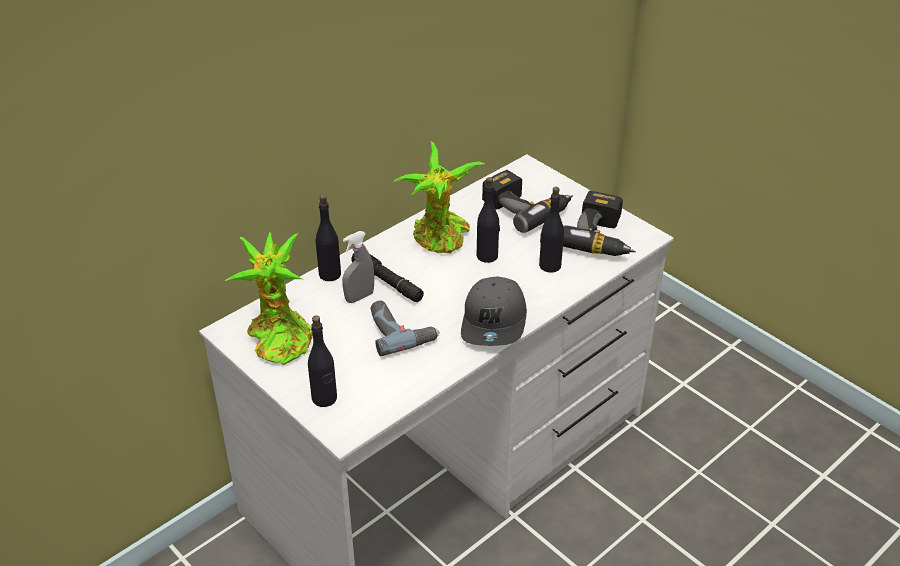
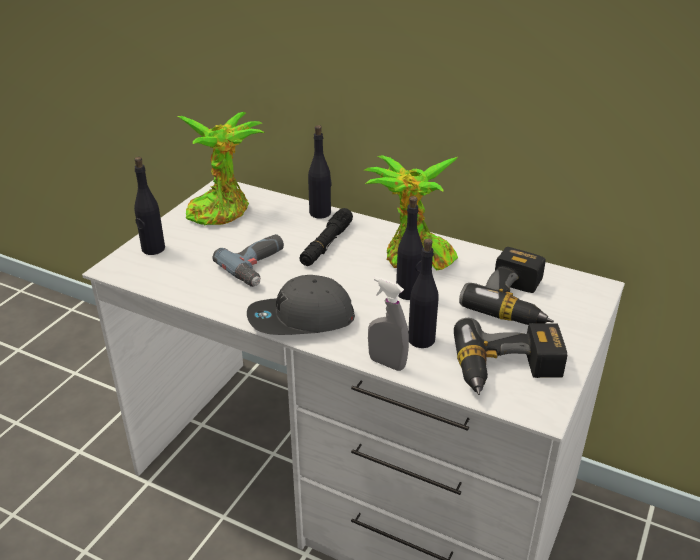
camera: 70 degrees right, 5 degrees down
(359, 297) = (297, 234): grey spray bottle -> grey spray bottle (387, 363)

